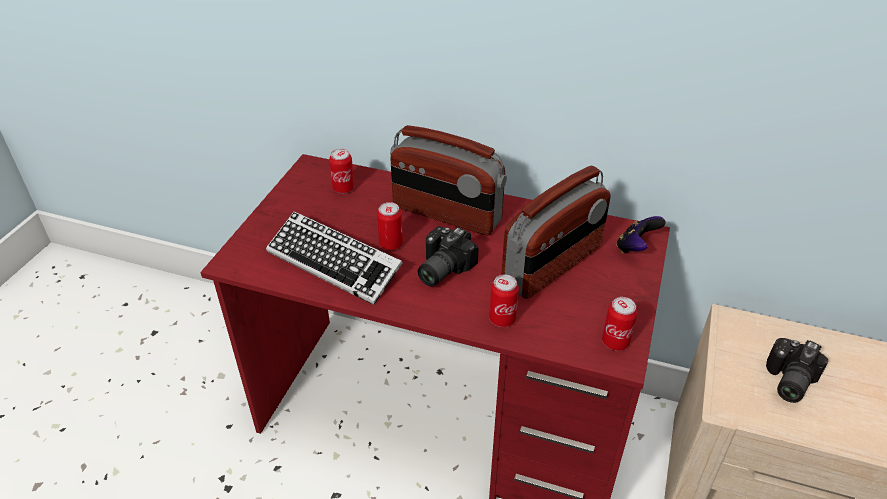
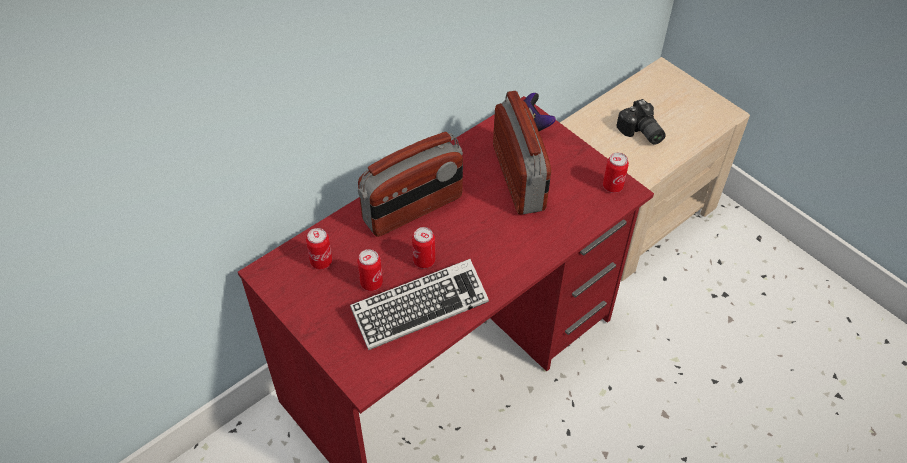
camera: 60 degrees left, 10 degrees up
(440, 268) = (476, 243): camera -> none
(502, 319) = (554, 233): can -> can (371, 283)

